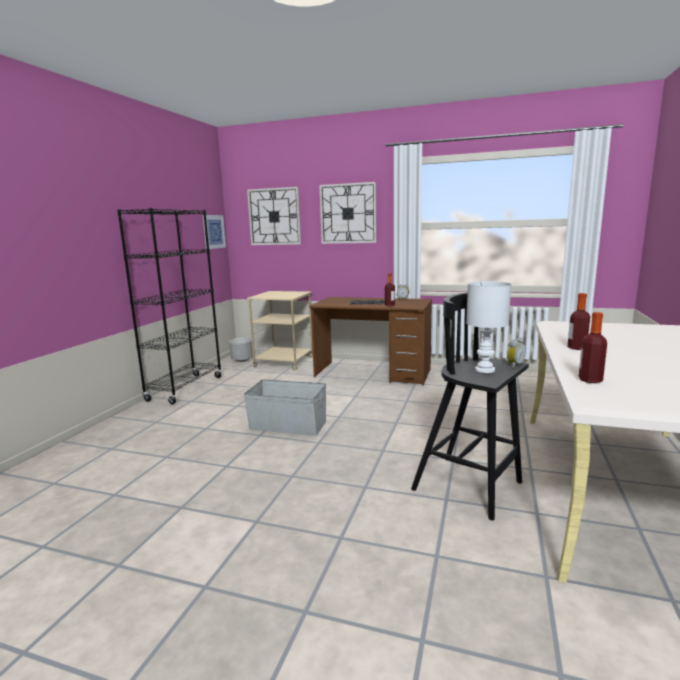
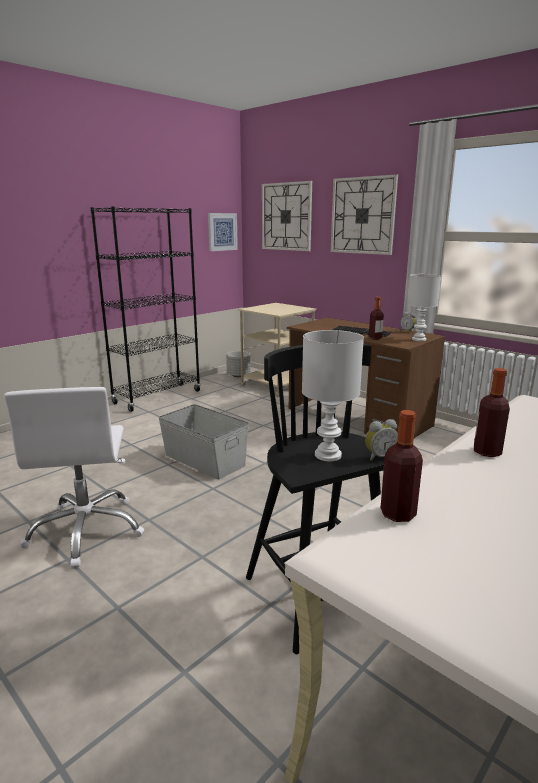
camera: 25 degrees right, 5 degrees up
(247, 497) = (87, 530): none -> white office chair
(419, 303) = (418, 339): none -> white table lamp

